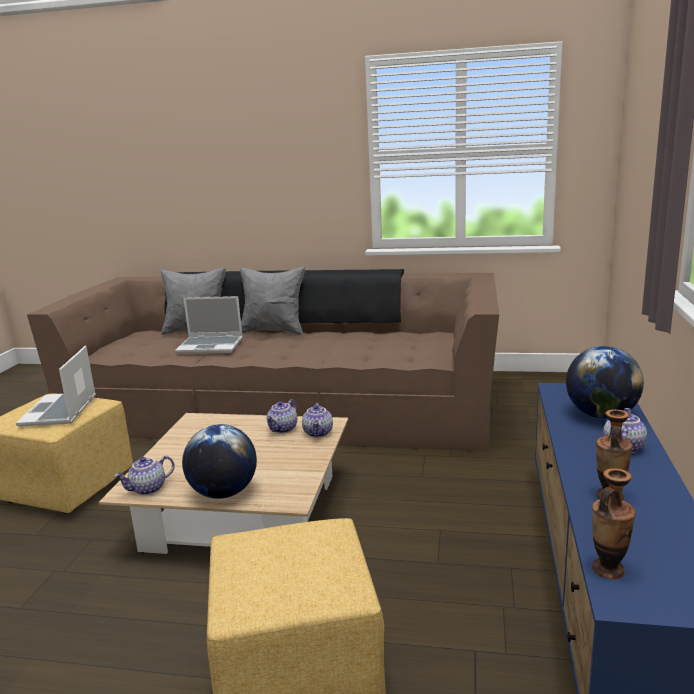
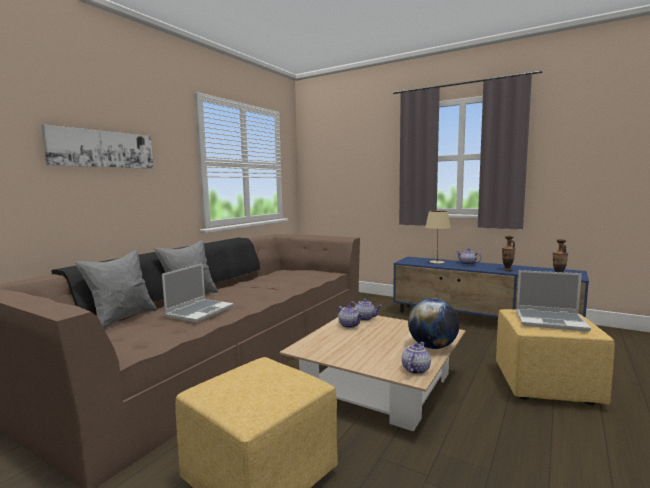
camera: 70 degrees left, 10 degrees down
(59, 411) = (265, 380): laptop -> laptop (551, 321)
(148, 489) = (415, 369): teapot -> teapot turned 135 degrees counterclockwise
(239, 154) = (102, 149): none -> picture
(601, 415) = (436, 262): globe -> beige table lamp

